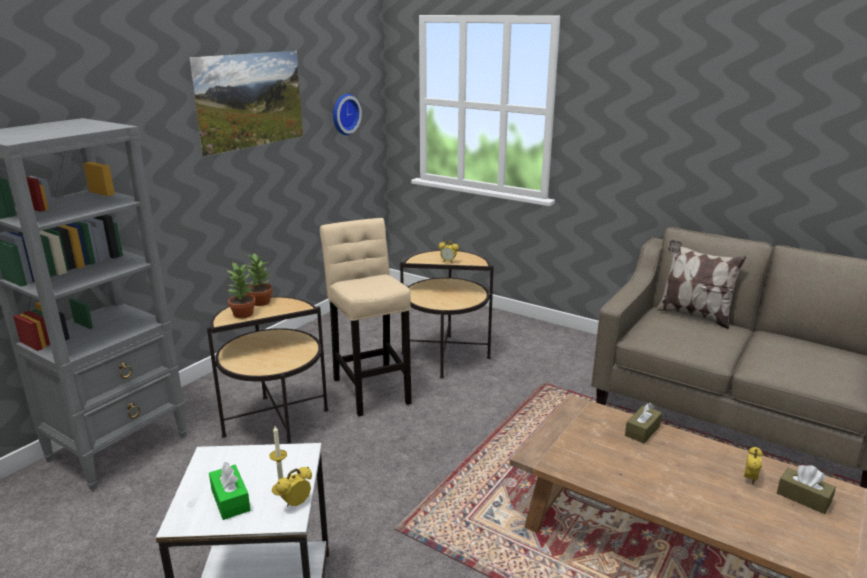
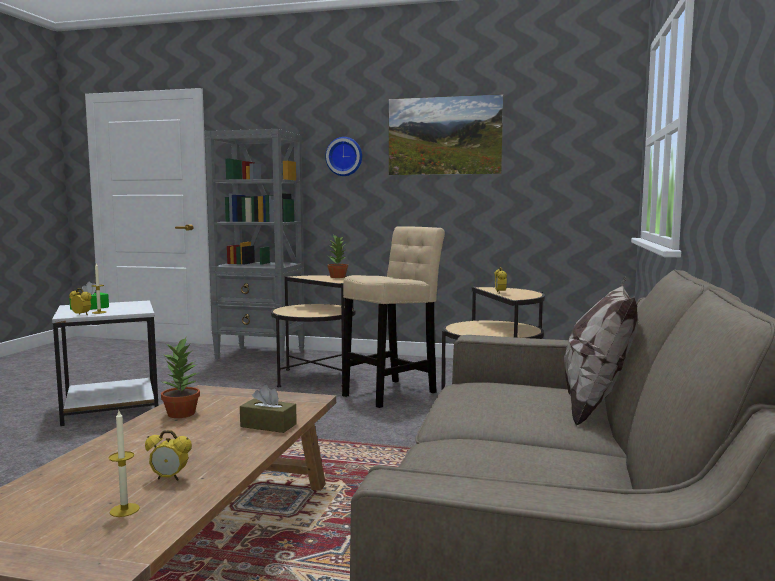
camera: 70 degrees right, 15 degrees down
(243, 314) = (313, 277): potted plant -> potted plant (182, 414)
(344, 114) = (564, 159): wall clock -> wall clock (344, 156)
(803, 498) = (124, 510): brown tissue box -> candle

